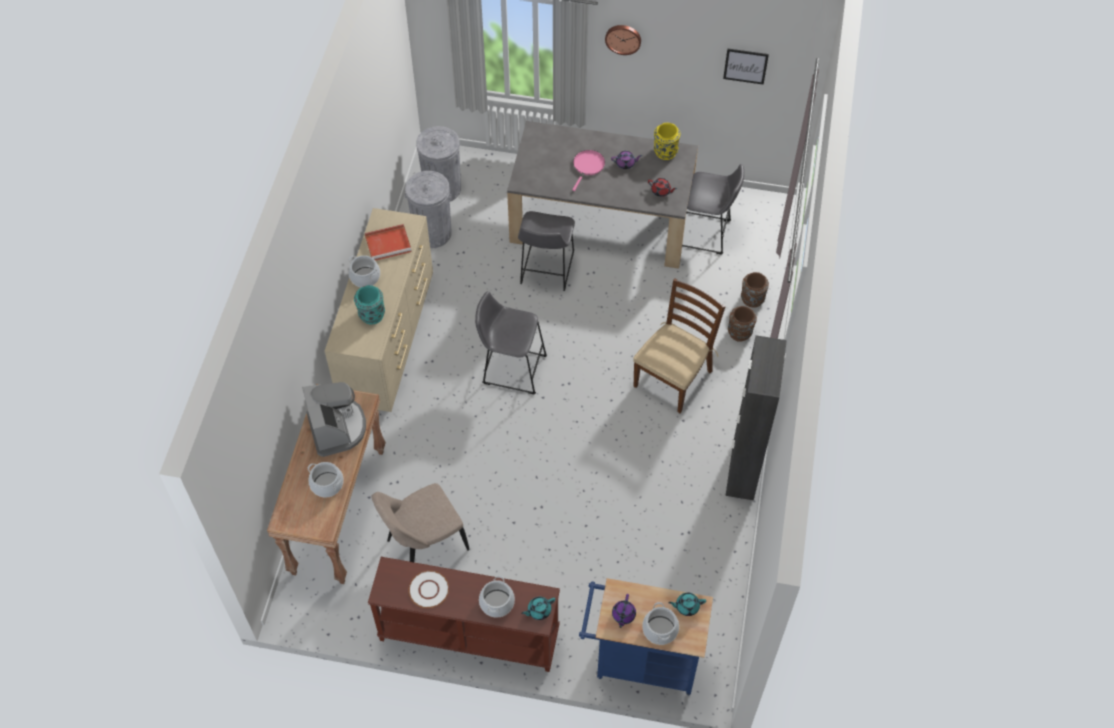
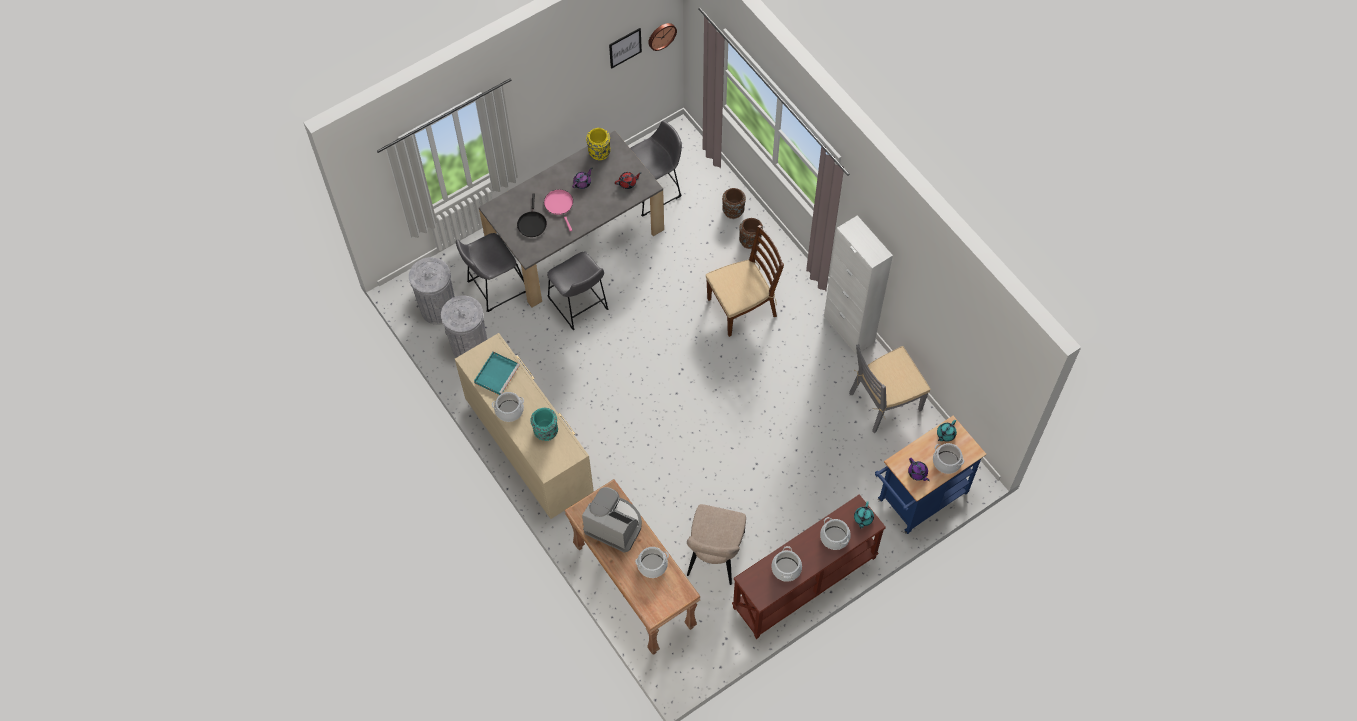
camera: 45 degrees left, 5 degrees up
(389, 243) = (497, 373): red tray -> turquoise tray
(428, 589) = (786, 569): white plate -> cooking pot
(511, 368) = (634, 392): grey stool -> grey stool (494, 287)
(551, 163) = (532, 223): none -> black frying pan
(623, 38) = (529, 91): wall clock -> wall clock (661, 35)
(673, 378) = (742, 307): brown chair -> brown chair turned 75 degrees clockwise
(705, 555) = (884, 402): none -> grey chair
(743, 471) = (849, 329): black cabinet -> white cabinet

